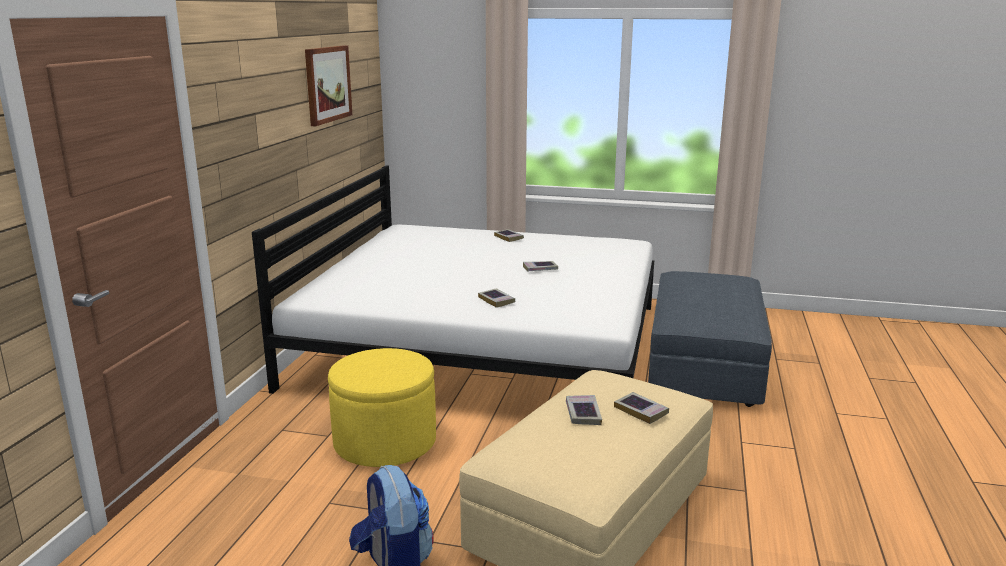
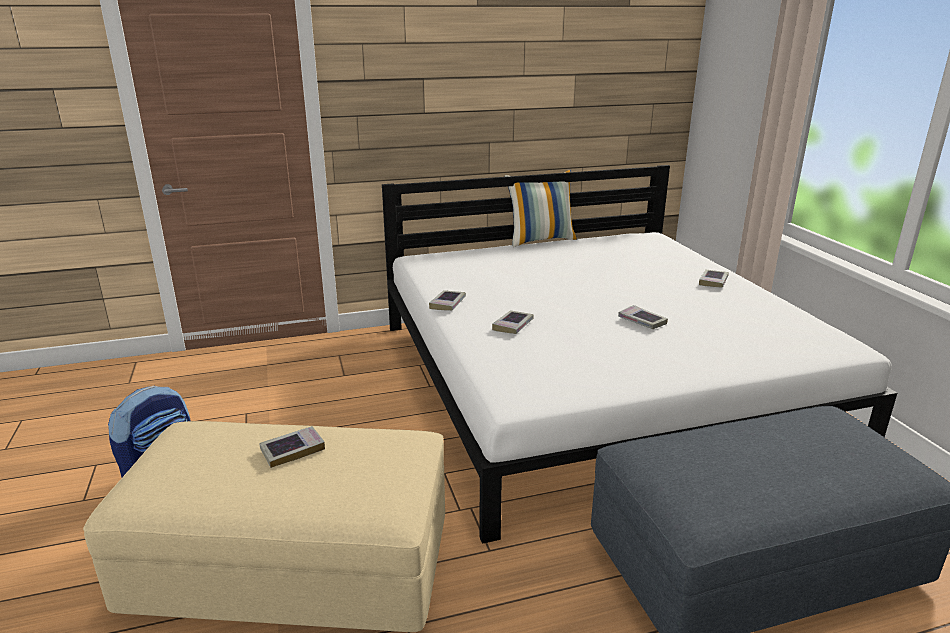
camera: 60 degrees right, 5 degrees up
(327, 84) = (565, 61): picture -> none
(344, 254) = (540, 240): none -> pillow
(385, 442) = (352, 402): yellow ottoman -> none
(641, 411) = (321, 486): book -> book (447, 303)

